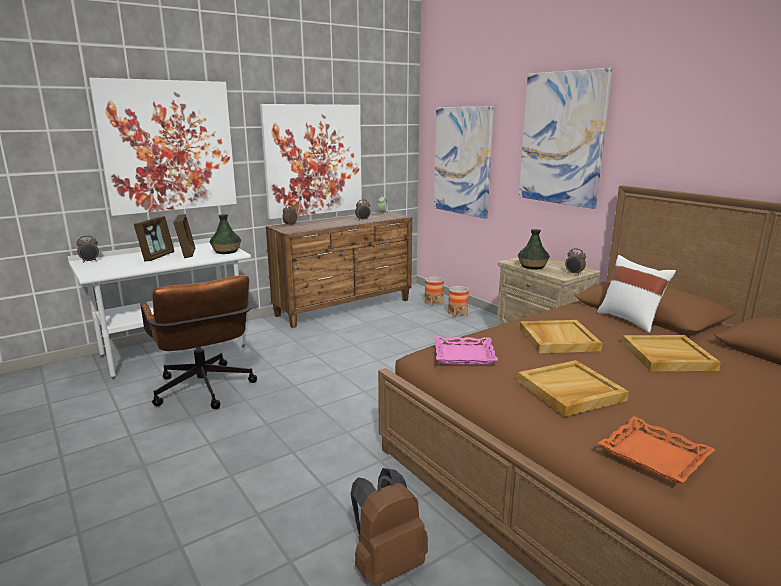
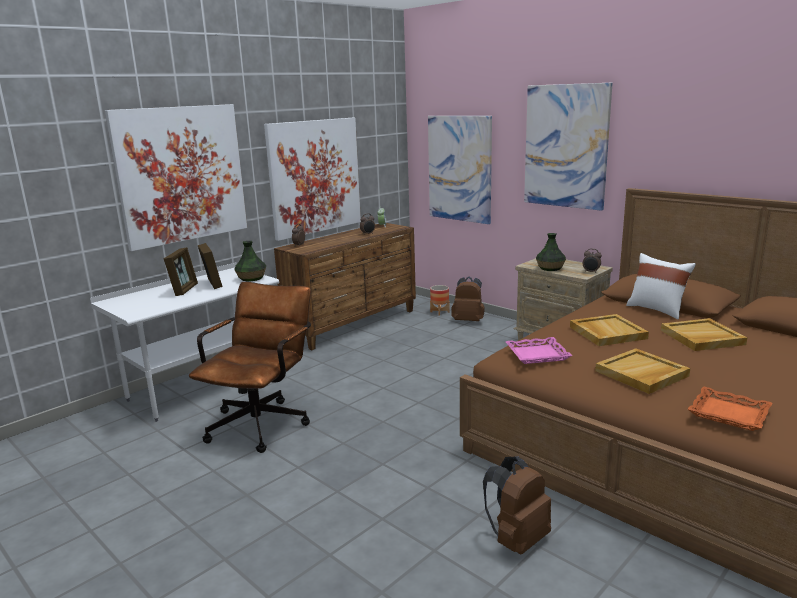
camera: 10 degrees left, 0 degrees up
(90, 261) = (116, 301): alarm clock -> none
(205, 392) = (262, 421): brown office chair -> brown office chair turned 120 degrees counterclockwise
(457, 314) = (468, 320): planter -> brown backpack

